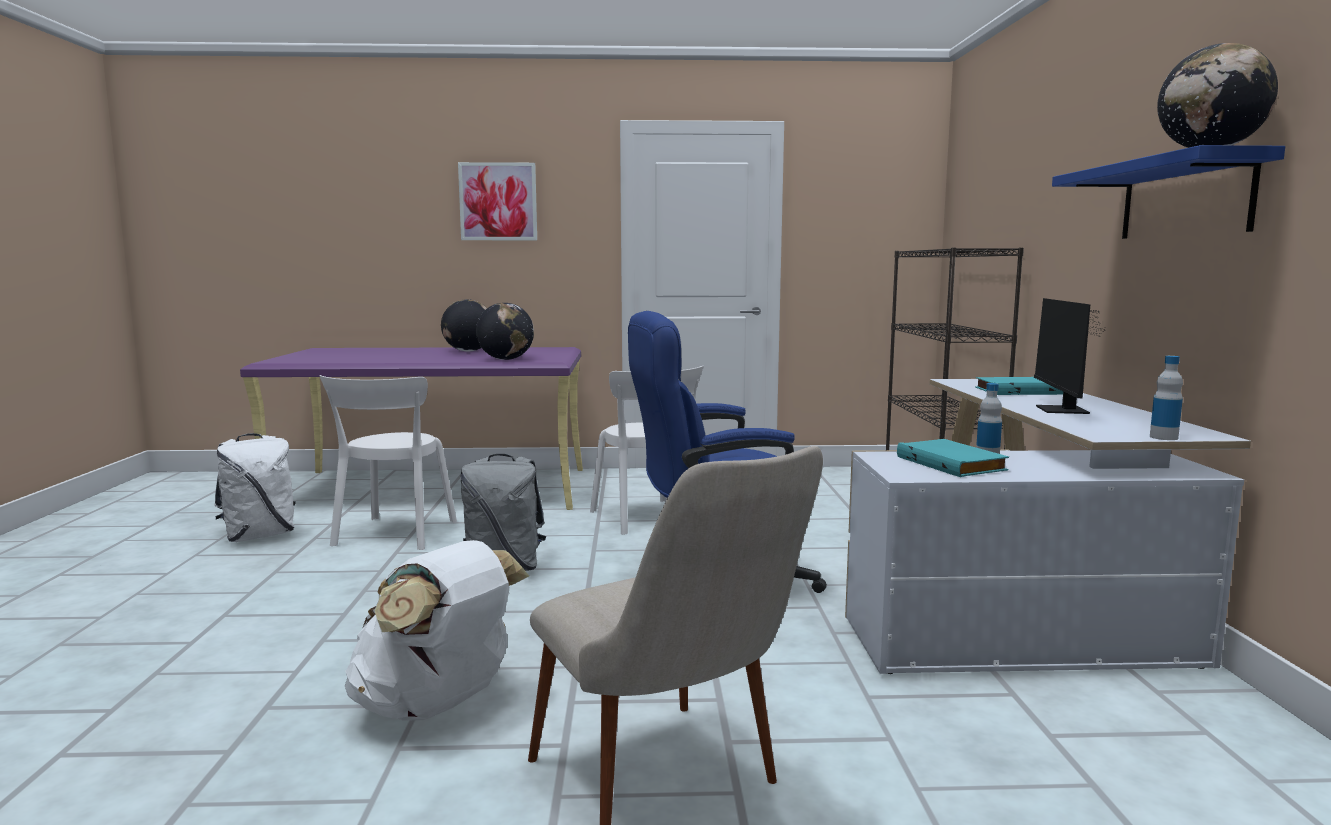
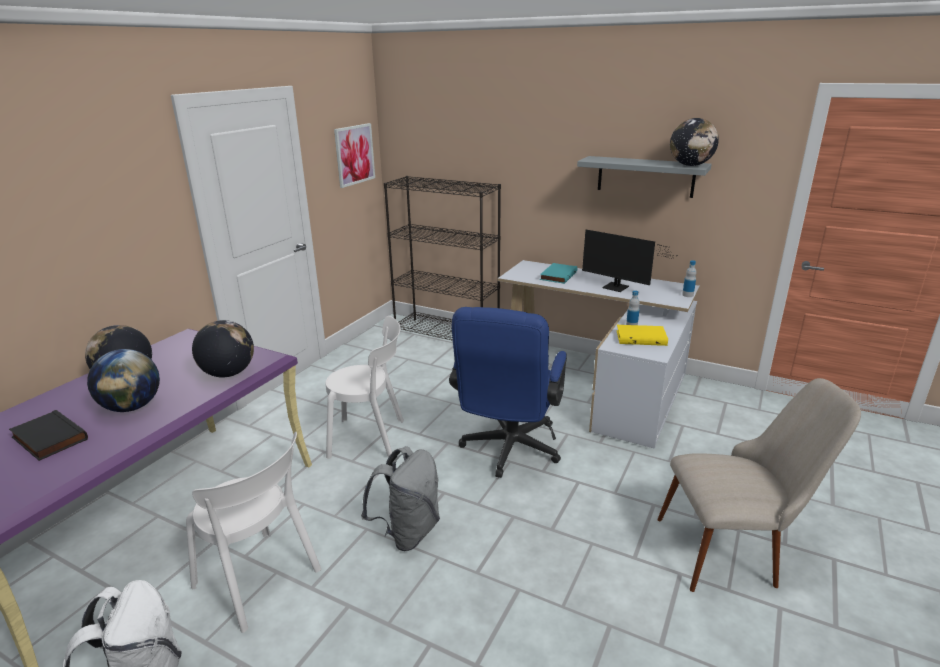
camera: 60 degrees left, 15 degrees up
(368, 355) = (48, 439): none -> black book
(427, 356) = (132, 407): none -> globe
(438, 705) = (614, 616): white backpack -> none
(498, 201) = (69, 204): picture -> picture (354, 154)
(953, 463) = (641, 337): turquoise book -> yellow book
(1184, 199) = (645, 176): blue shelf -> grey shelf

